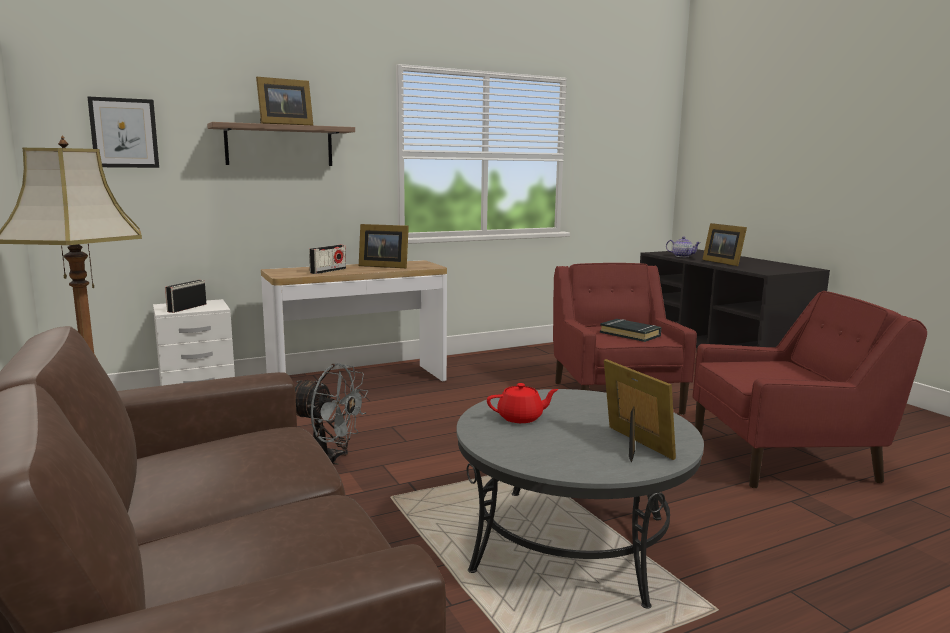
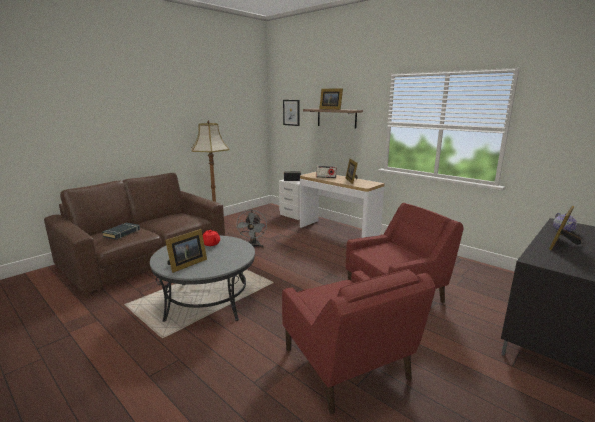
camera: 70 degrees right, 5 degrees up
(630, 334) = (390, 256): black book -> black book (122, 233)

